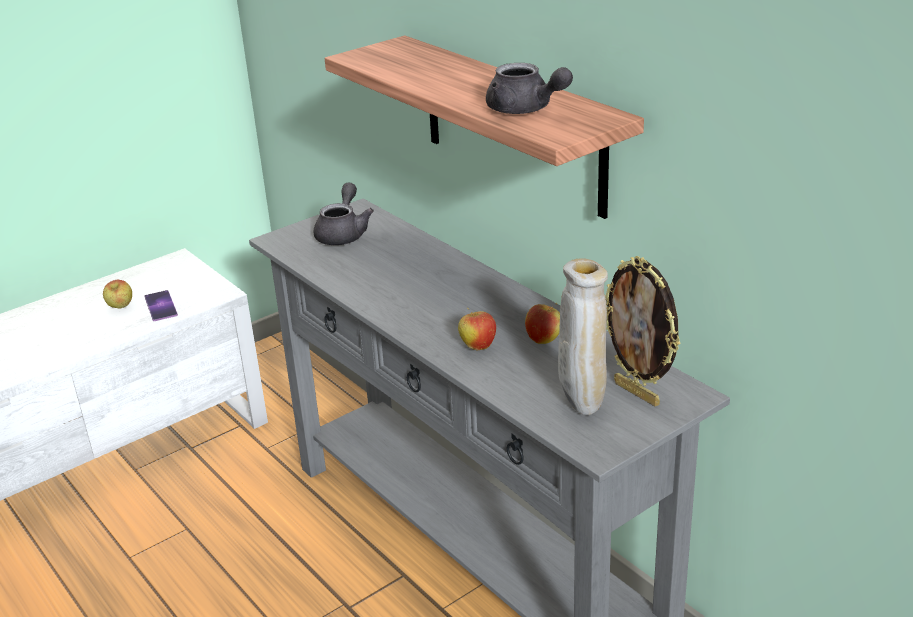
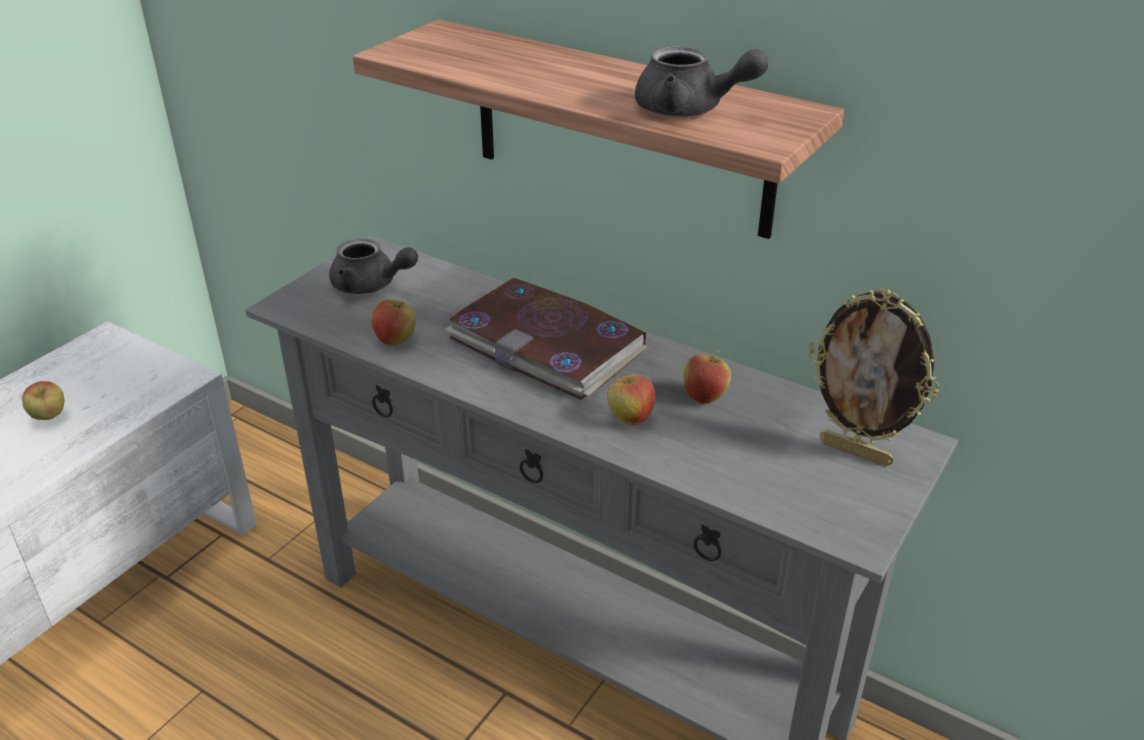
camera: 20 degrees left, 5 degrees up
(161, 306) = (108, 407): phone -> none
(340, 272) = (396, 341): none -> apple
(343, 233) = (371, 285): grey teapot -> grey teapot turned 120 degrees clockwise
(448, 288) = (547, 344): none -> book
(581, 406) = (802, 481): beige vase -> none

